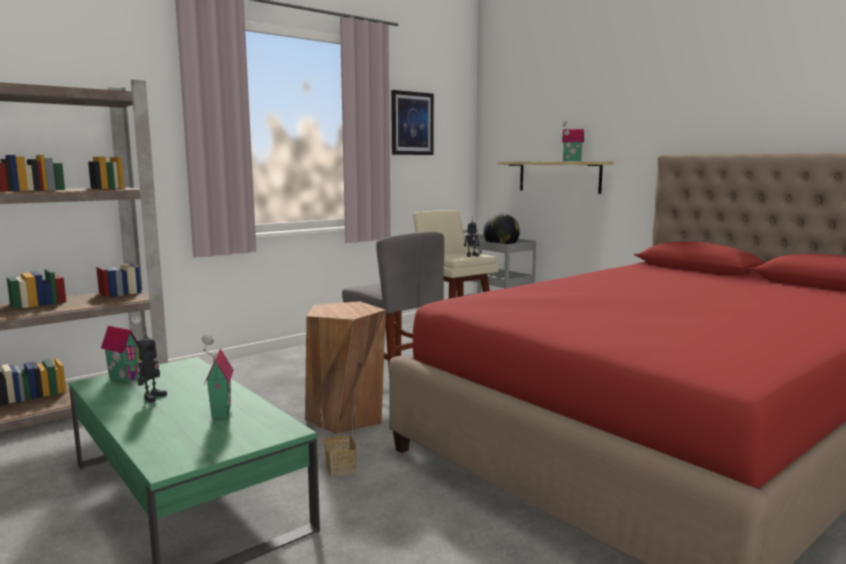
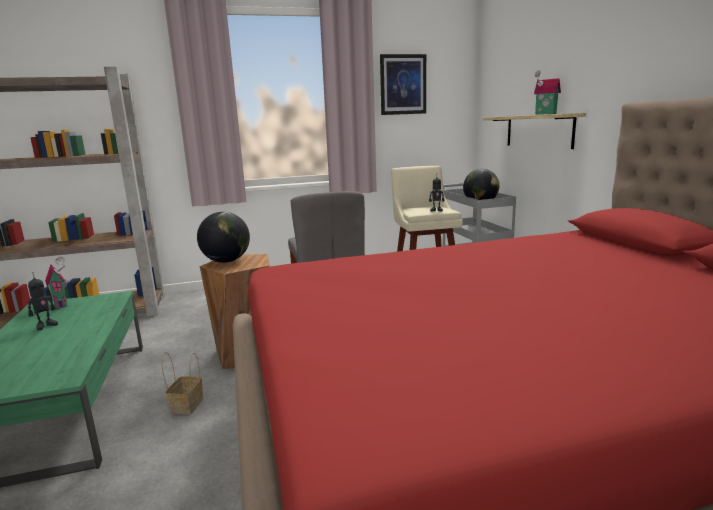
camera: 25 degrees right, 5 degrees up
(218, 411) = (57, 348): toy house -> none
(329, 310) = (226, 261): none -> globe

